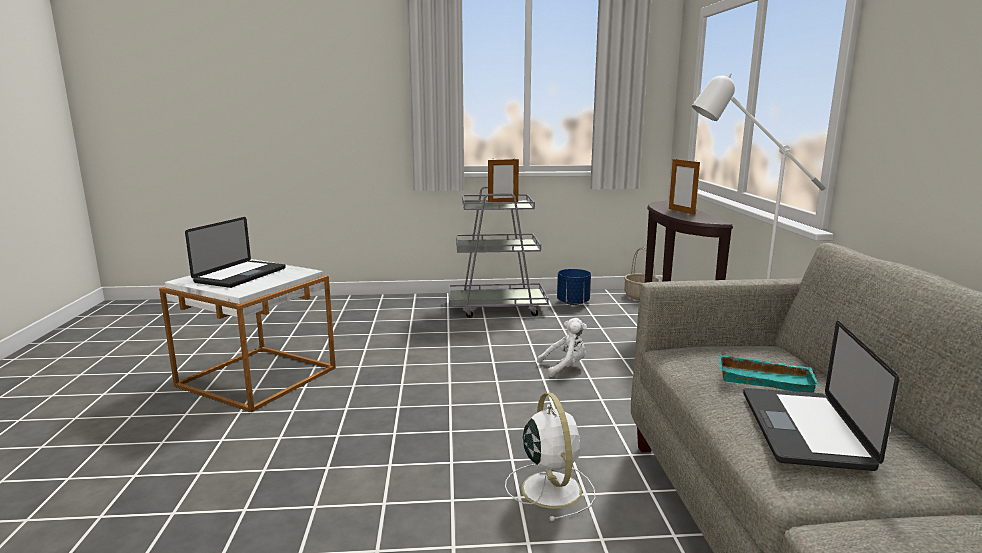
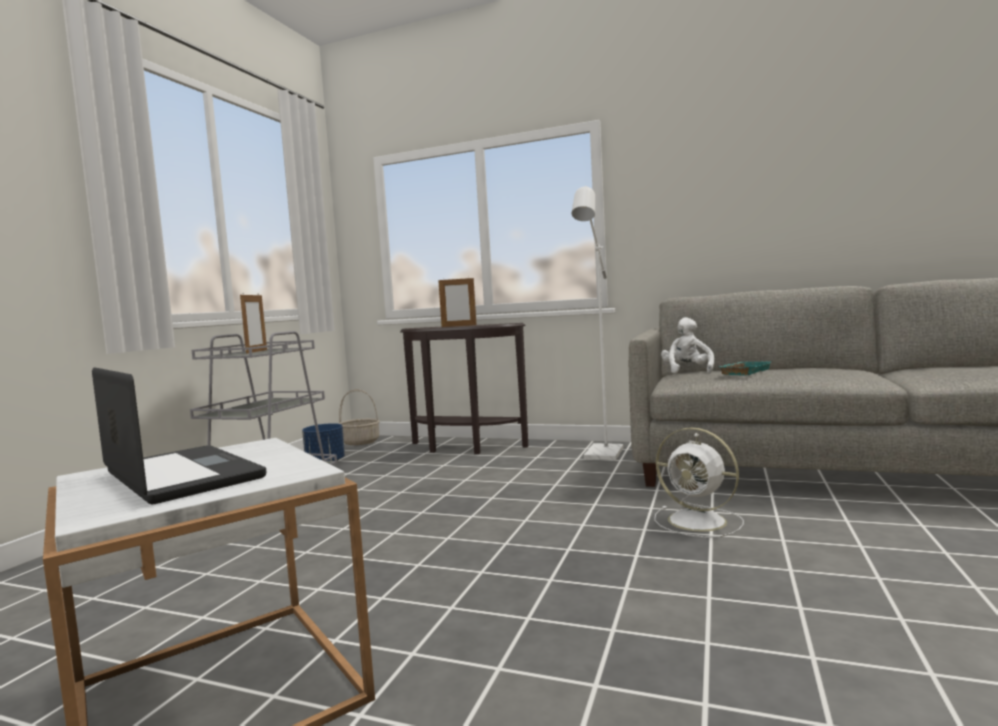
camera: 65 degrees left, 10 degrees down
(550, 488) = (699, 521): white fan -> white fan turned 150 degrees counterclockwise
(565, 367) = (475, 486): white plush toy -> white plush toy (687, 371)
(804, 429) = (821, 372): laptop -> none

